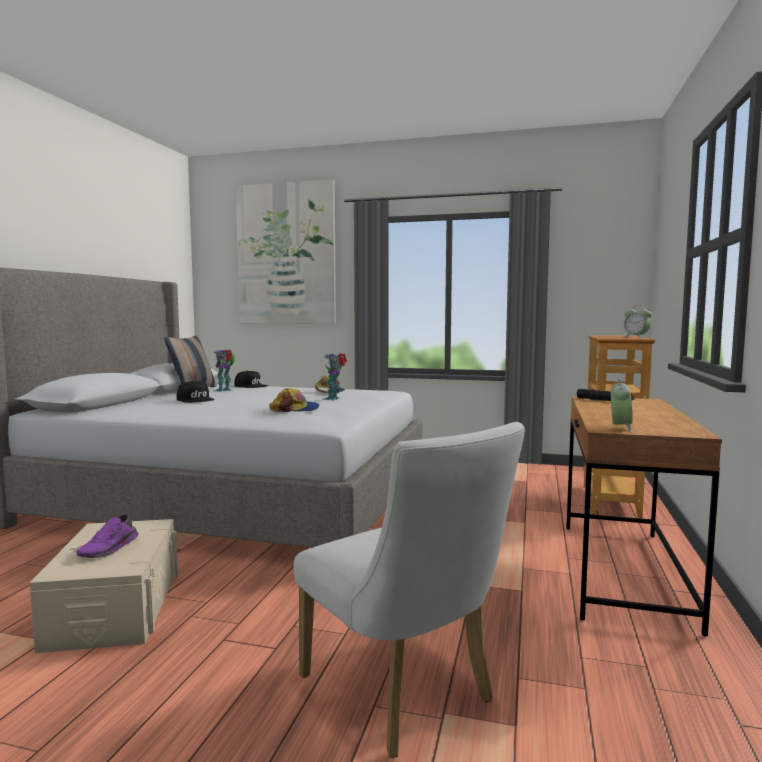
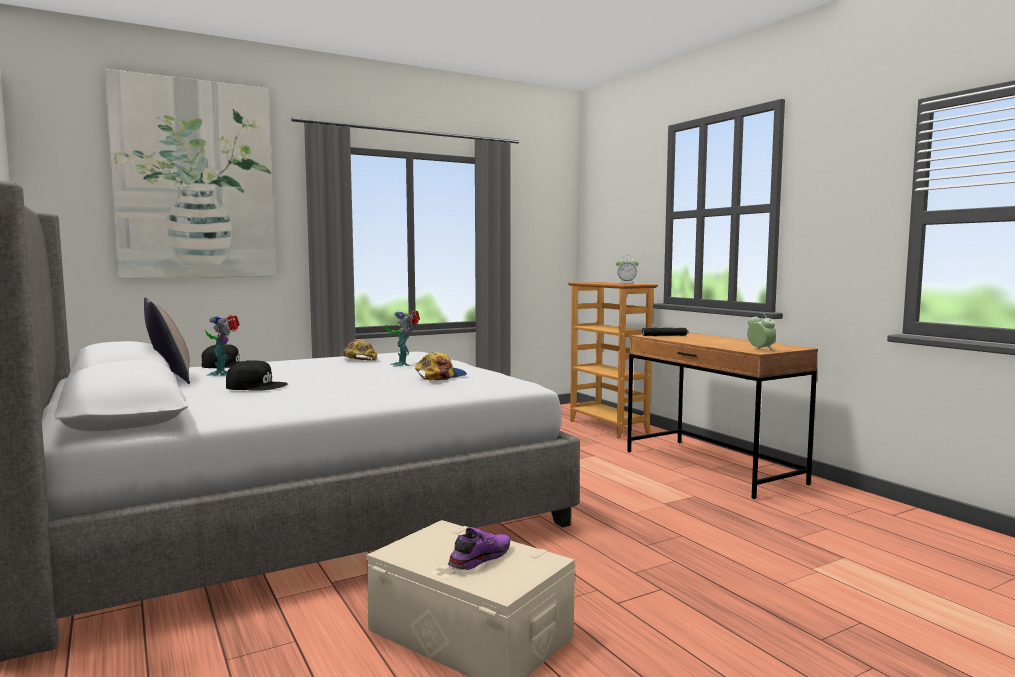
camera: 45 degrees left, 0 degrees up
(110, 549) = (479, 558): purple shoe -> purple shoe turned 120 degrees counterclockwise
(404, 695) = (780, 571): white chair -> none

